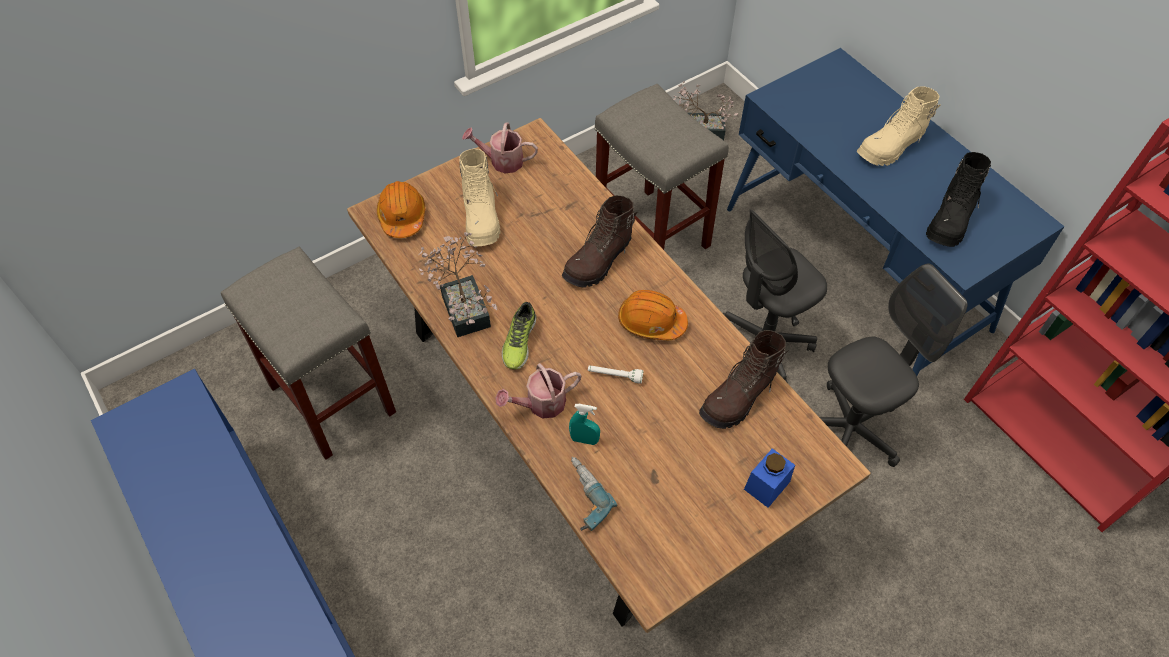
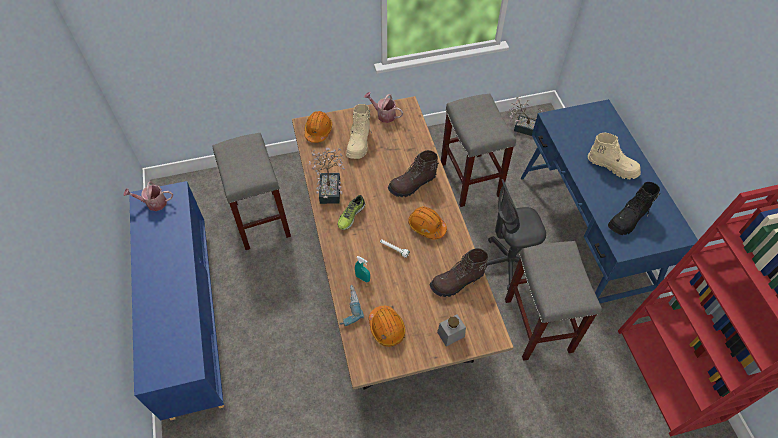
camera: 20 degrees right, 0 degrees up
(541, 404) = (348, 252): watering can -> watering can (153, 203)
(660, 510) = (386, 328): none -> orange hard hat
(766, 485) = (450, 334): blue jar -> grey jar
(849, 430) = (539, 326): grey office chair -> grey stool
(891, 147) = (612, 166): beige boot -> beige boot turned 135 degrees counterclockwise

